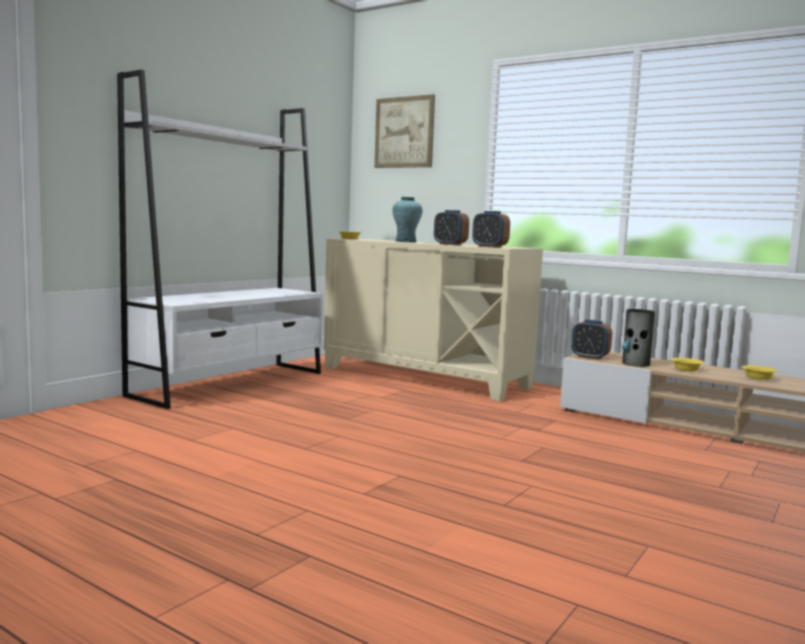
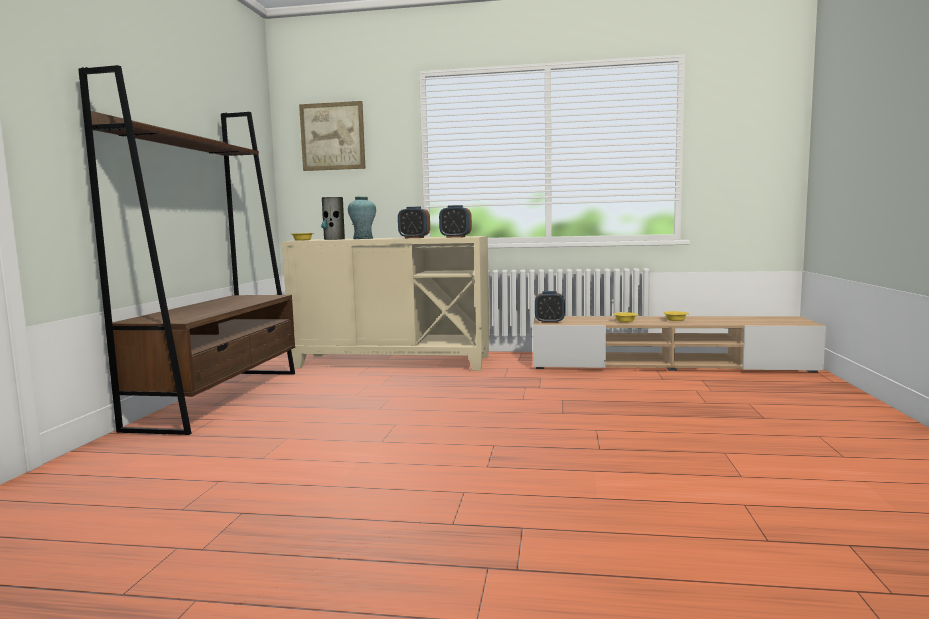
camera: 25 degrees left, 0 degrees up
(231, 383) = (220, 398): white bookcase -> brown bookcase
(636, 364) = (588, 322): vase -> vase (334, 239)

